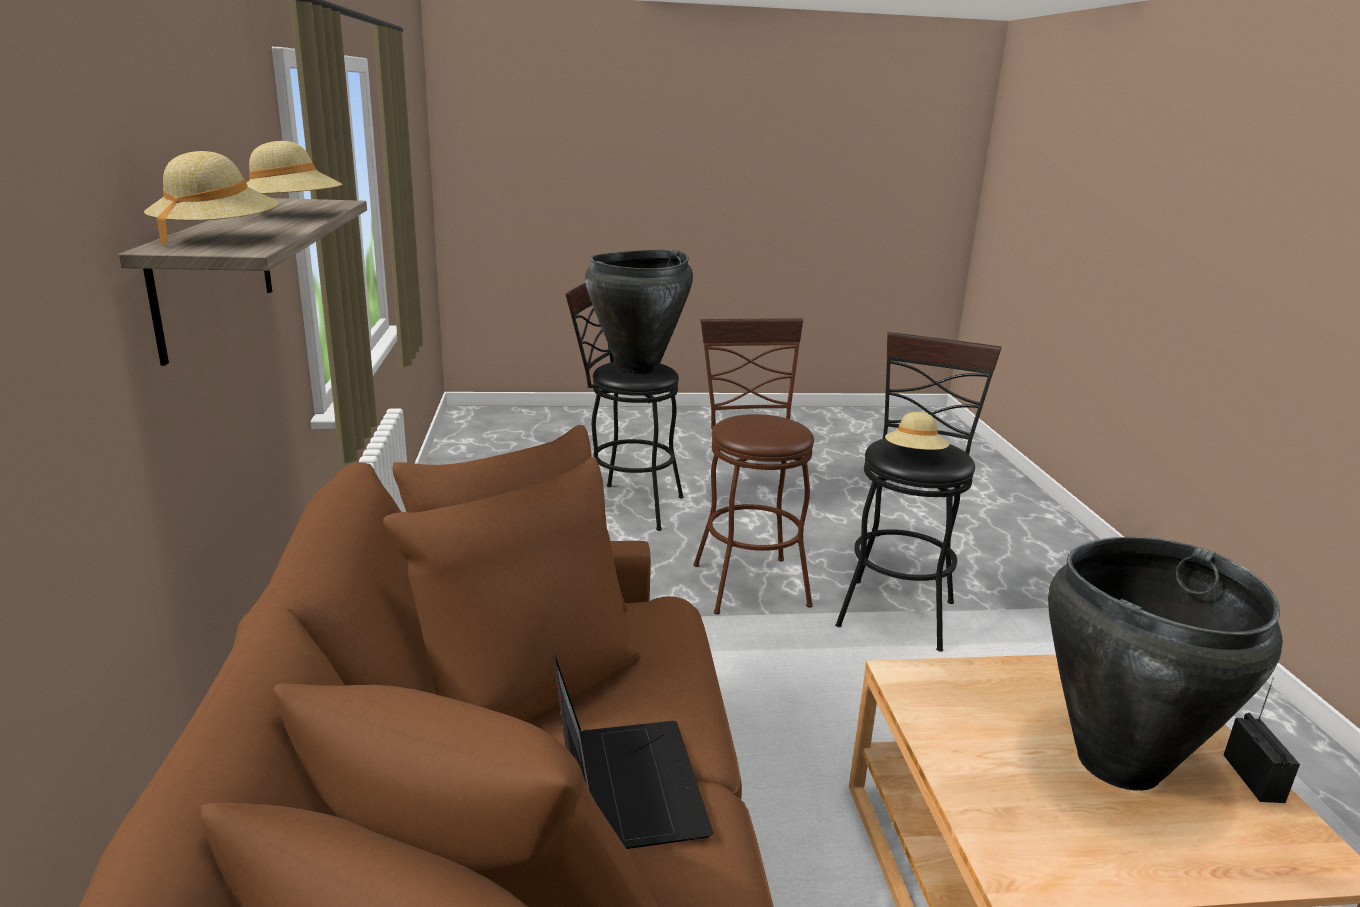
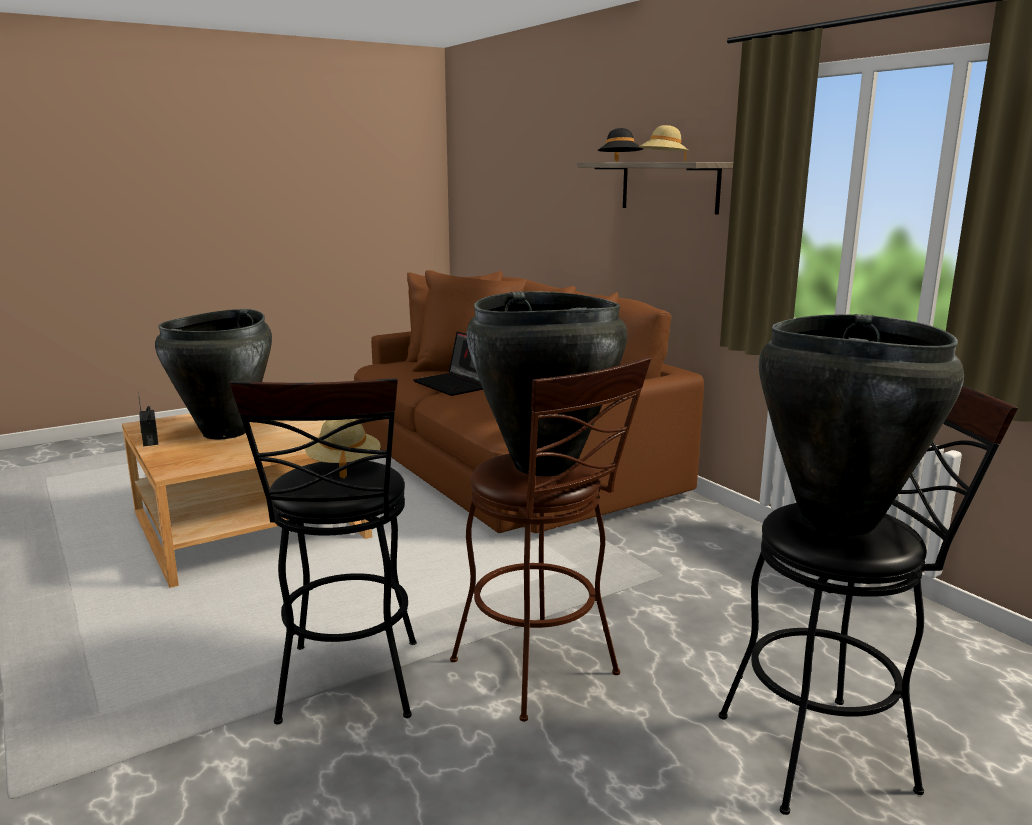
camera: 155 degrees right, 5 degrees down
(217, 238) = (620, 161): beige hat -> black hat
(757, 423) = (544, 465): none -> black vase

